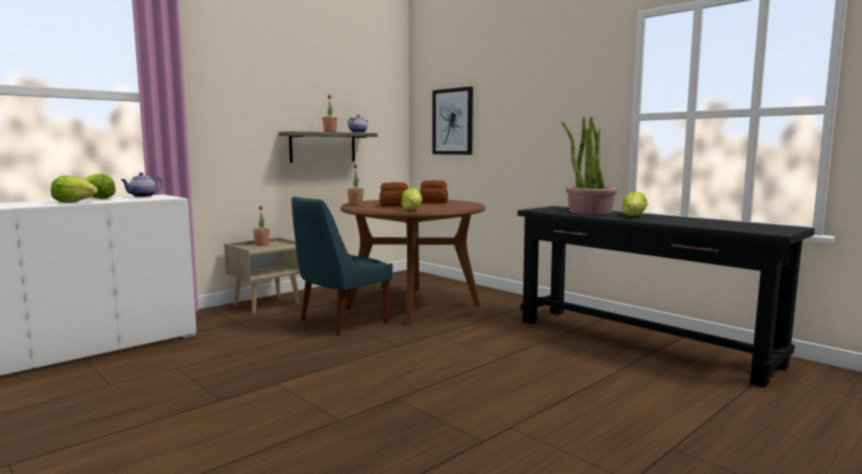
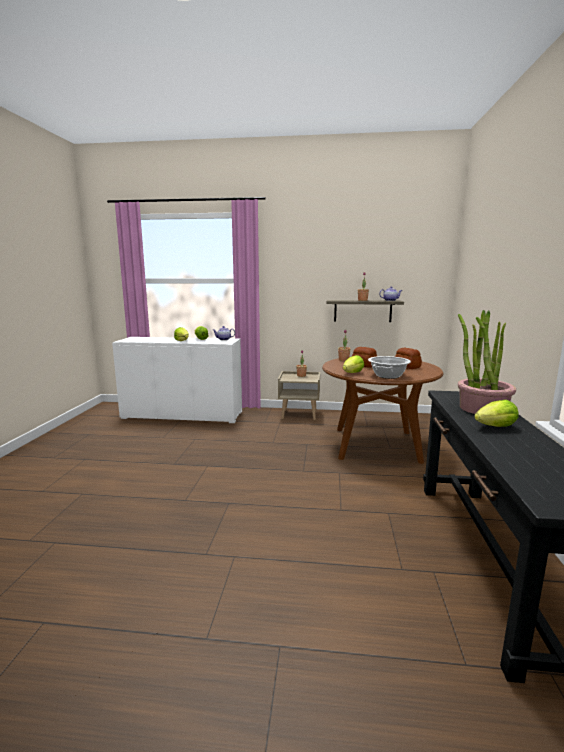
camera: 50 degrees right, 5 degrees up
(340, 323) = (307, 441): blue chair -> none
(448, 208) = (388, 376): none -> cooking pot
(453, 121) = (471, 293): picture -> none

